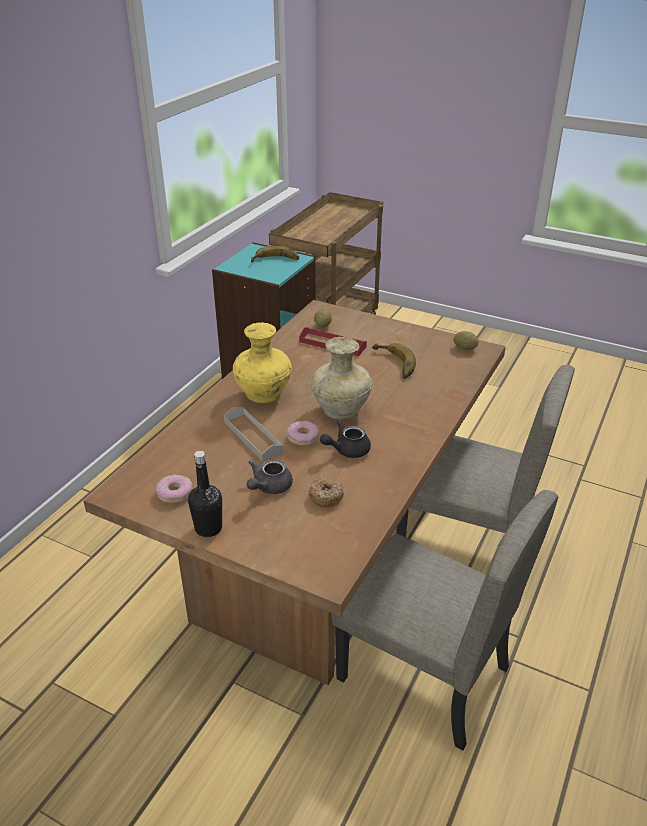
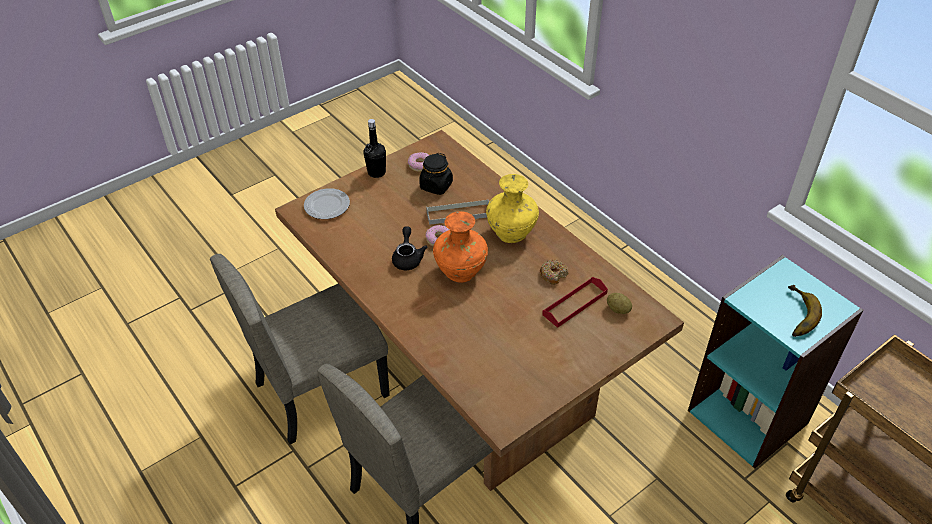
camera: 115 degrees right, 10 degrees up
(211, 467) = (436, 186): none -> black jar
(269, 487) = (395, 207): grey teapot -> none
(304, 550) = (326, 206): none -> plate
(325, 497) = (365, 230): donut -> donut (553, 275)
(342, 411) = (460, 272): beige vase -> orange vase
(392, 364) = (514, 334): banana -> none
(464, 348) = (514, 408): potato -> none

